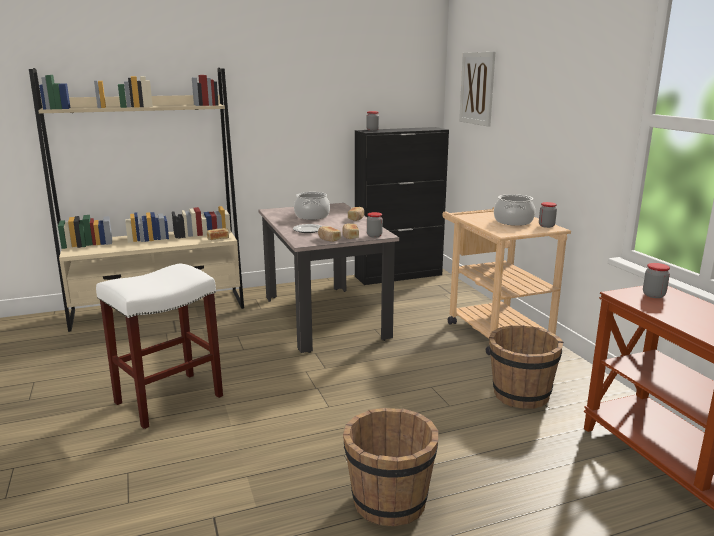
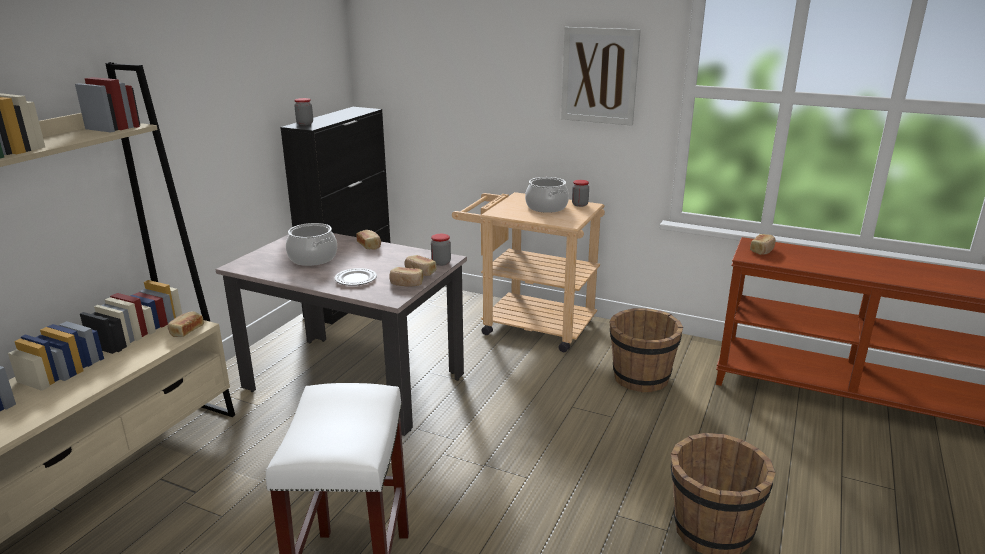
camera: 45 degrees left, 5 degrees up
(477, 88) = (420, 57): picture -> picture (599, 76)
(653, 295) = (762, 250): jar -> bread

